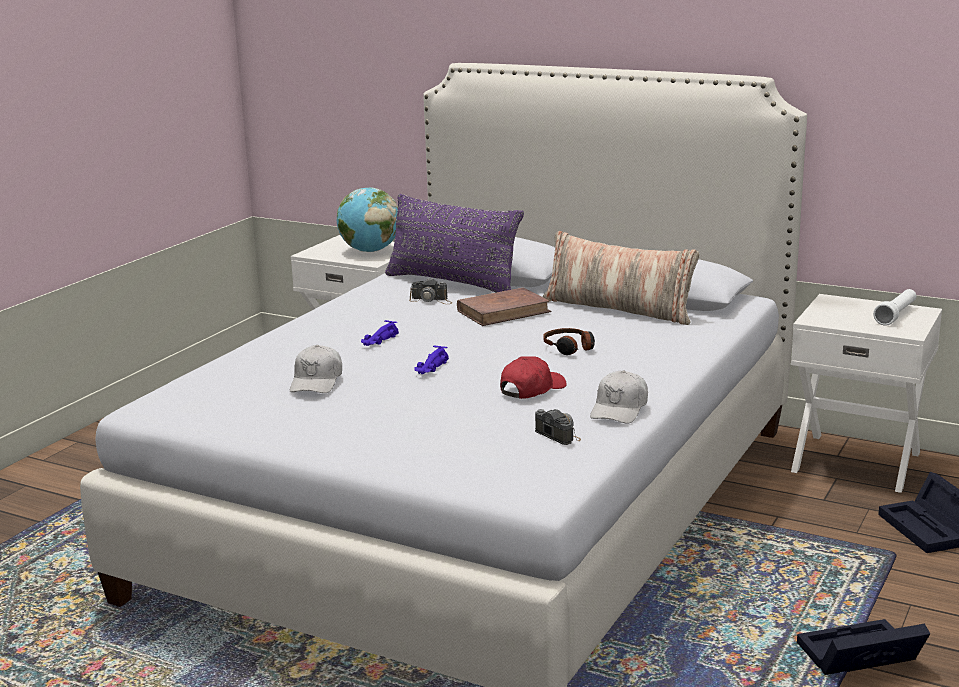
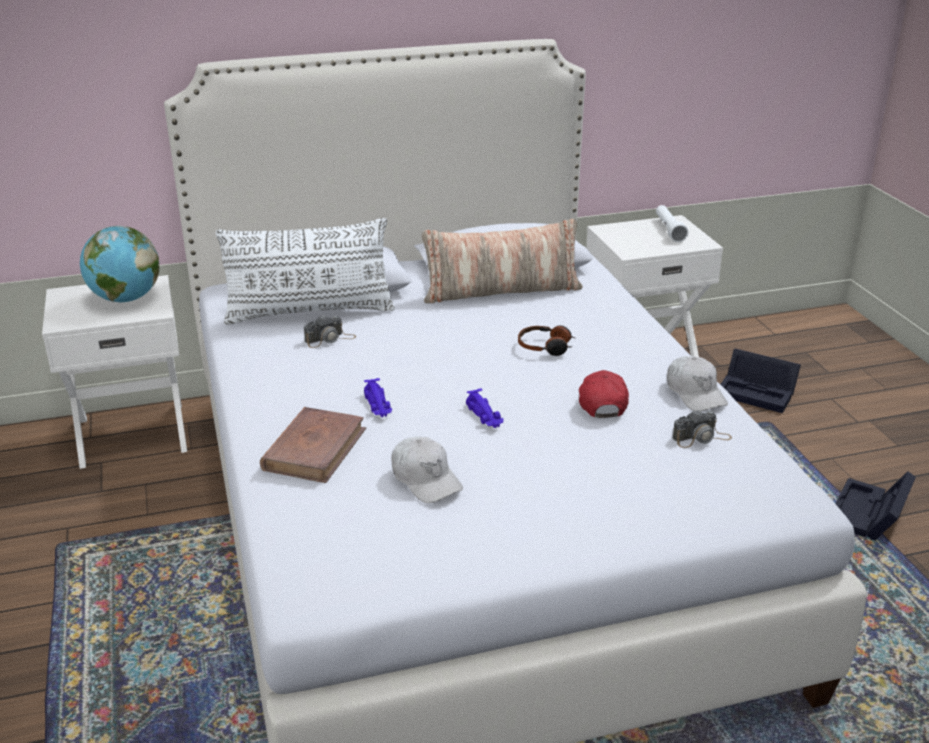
camera: 45 degrees left, 10 degrees up
(452, 283) = (310, 312): purple pillow -> white pillow
(503, 312) = (419, 328): brown book -> brown book (314, 449)
(556, 433) = (701, 438): camera -> camera turned 150 degrees clockwise

